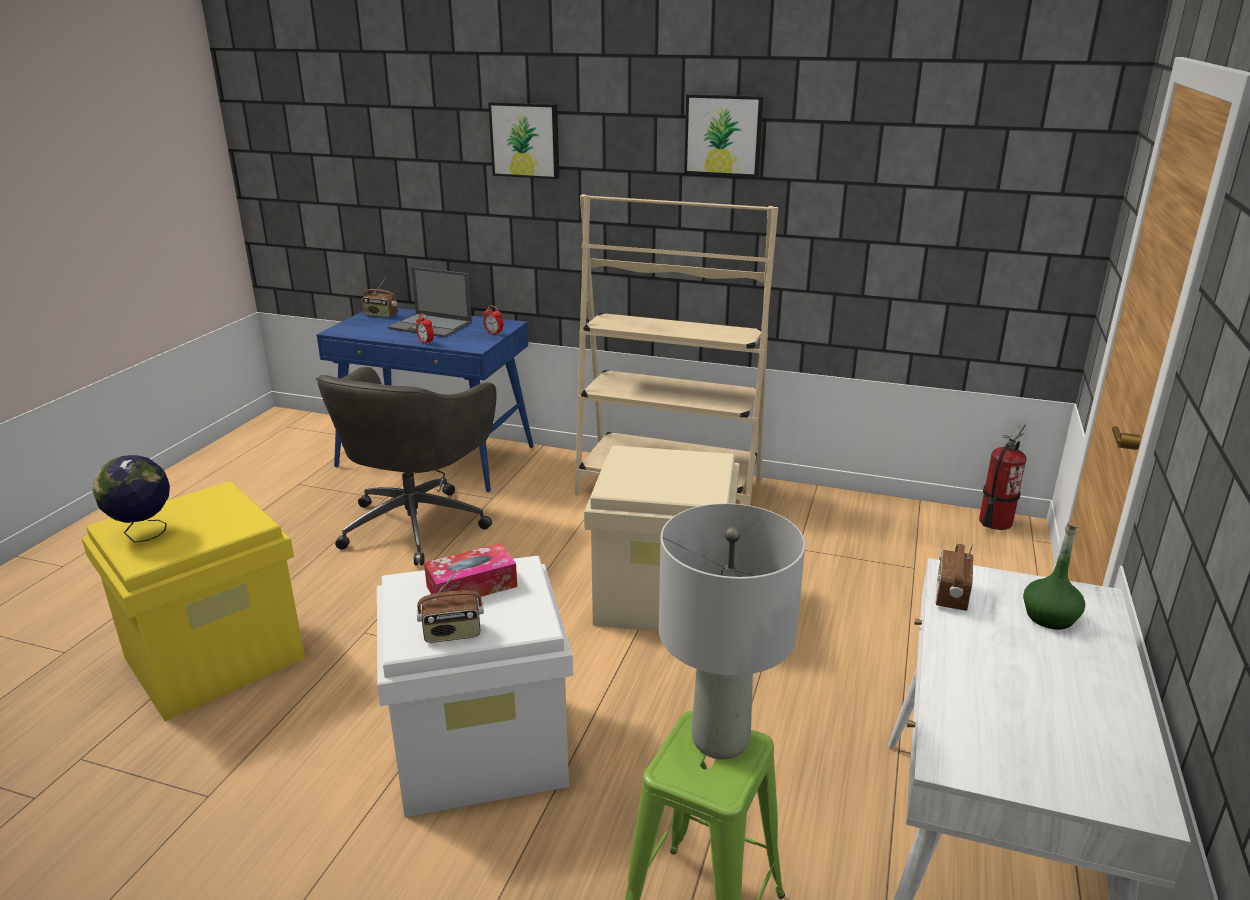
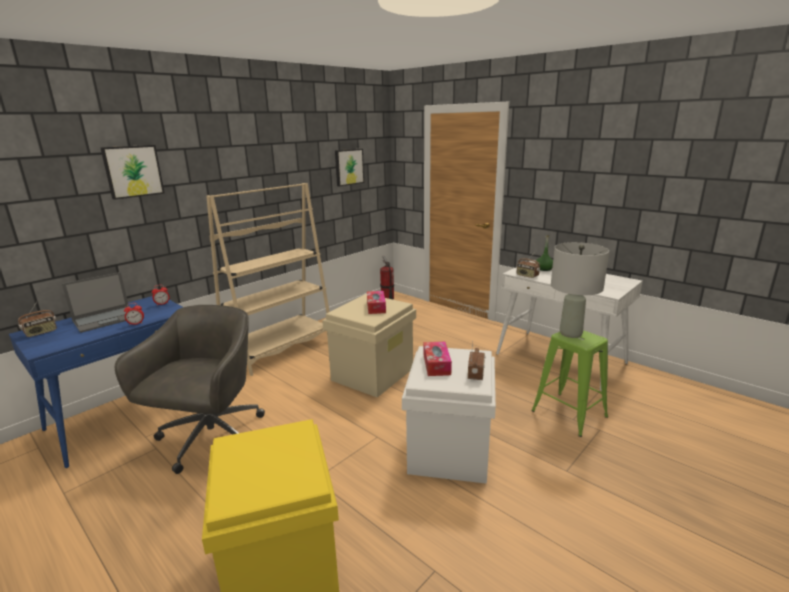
camera: 65 degrees left, 5 degrees down
(143, 534) = (262, 483): globe -> none
(416, 523) = (210, 438): grey office chair -> grey office chair turned 120 degrees counterclockwise
(675, 478) = (376, 307): none -> tissue box
(723, 135) = (255, 153): picture -> picture (348, 167)

